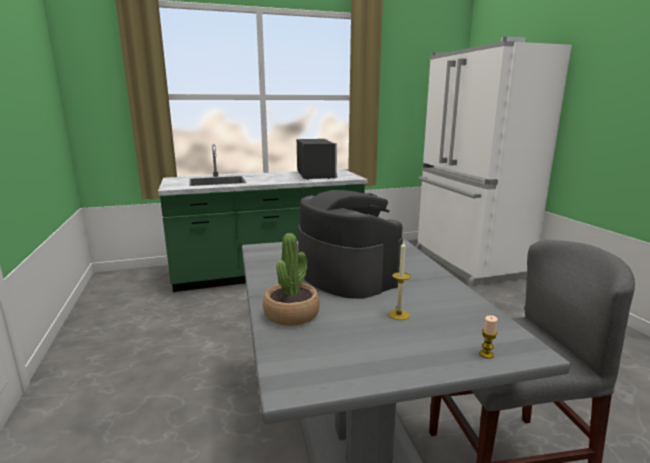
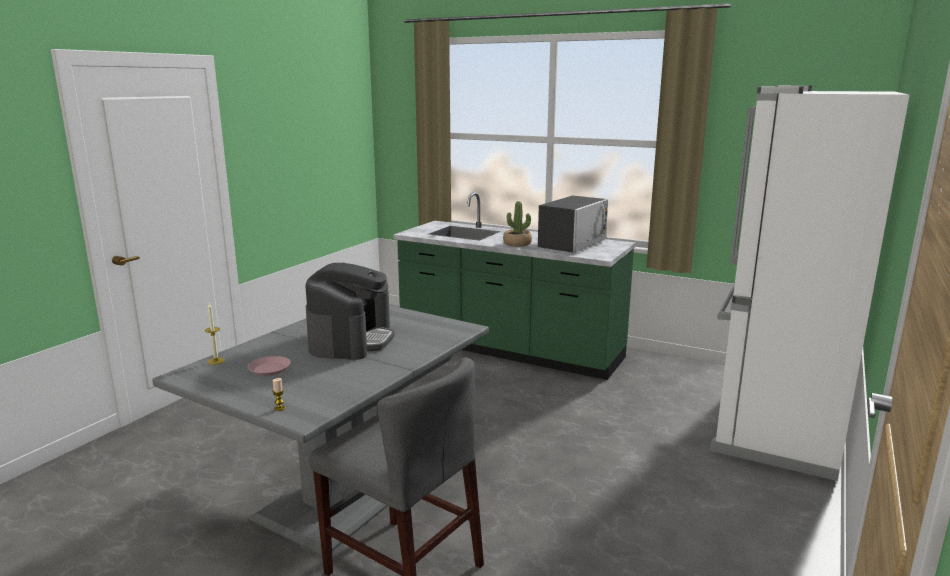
camera: 45 degrees right, 0 degrees up
(291, 314) = (261, 348): potted plant -> potted plant (517, 244)
(362, 327) = (269, 369): none -> pink plate
(399, 315) = (304, 372): candle -> candle (216, 361)

